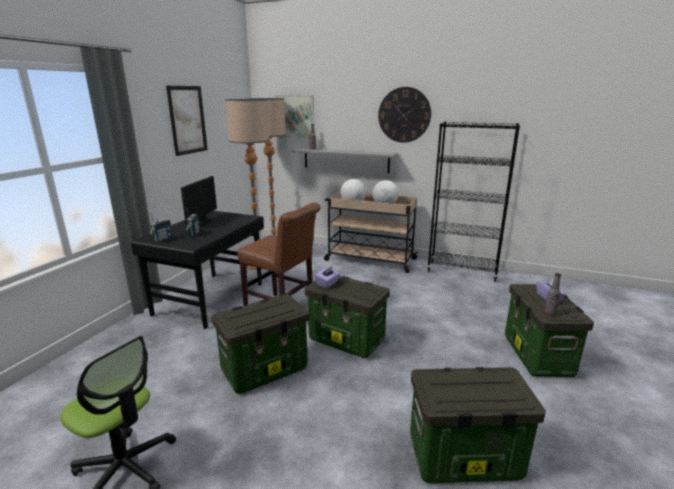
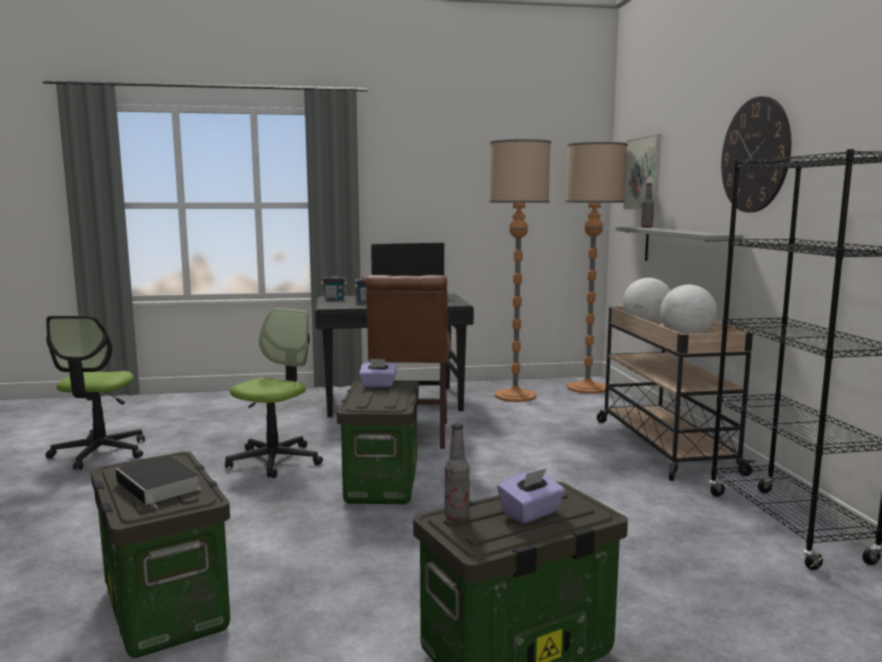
camera: 60 degrees right, 10 degrees down
(187, 120) = (459, 173): picture -> none
(265, 369) = (275, 460): storage box -> office chair
(484, 386) = (160, 485): none -> book

